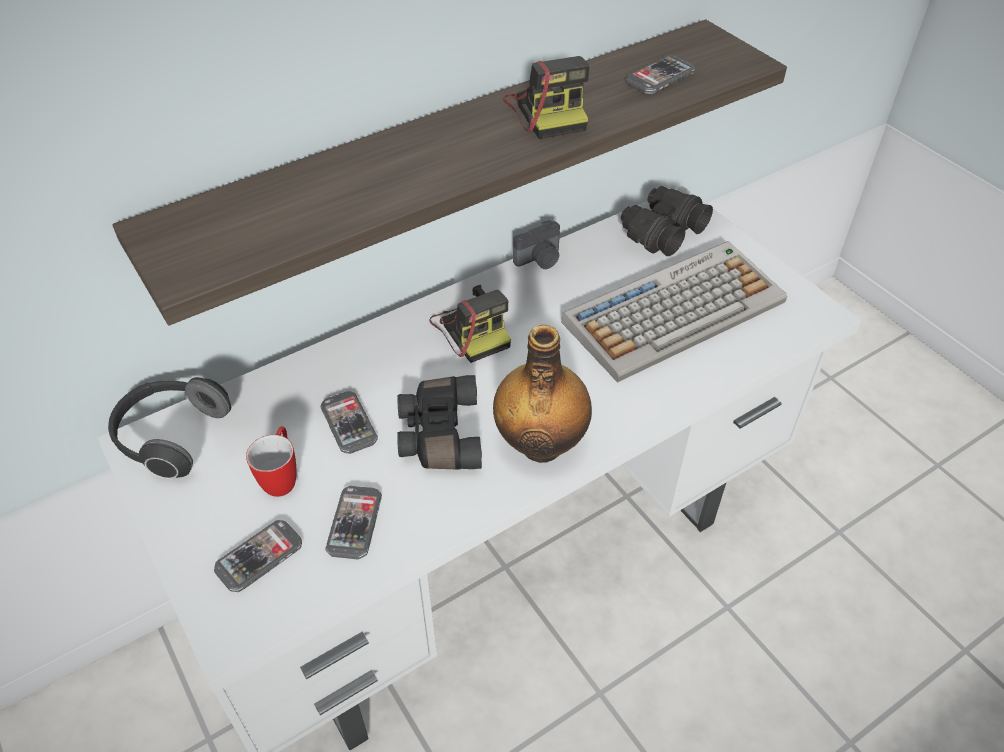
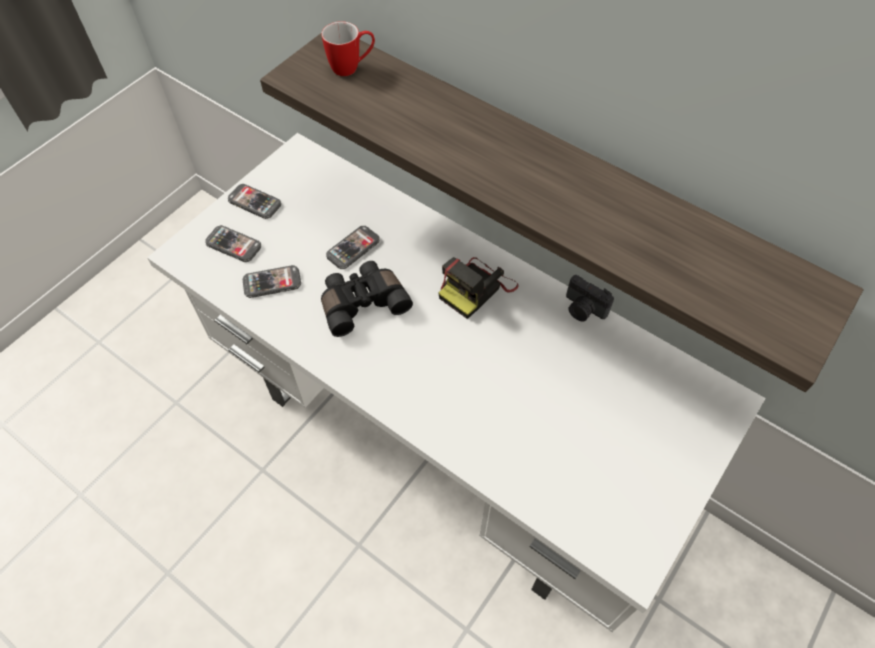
camera: 70 degrees right, 10 degrees up
(171, 437) = (309, 165): headphones -> none
(282, 477) = (296, 231): mug -> mug (352, 68)
(541, 443) = (378, 369): bottle -> none
(548, 111) = (592, 203): camera -> none
(660, 77) = (708, 272): phone -> phone (254, 202)
(661, 231) = (678, 394): black binoculars -> none
(675, 310) = (572, 430): keyboard -> none

